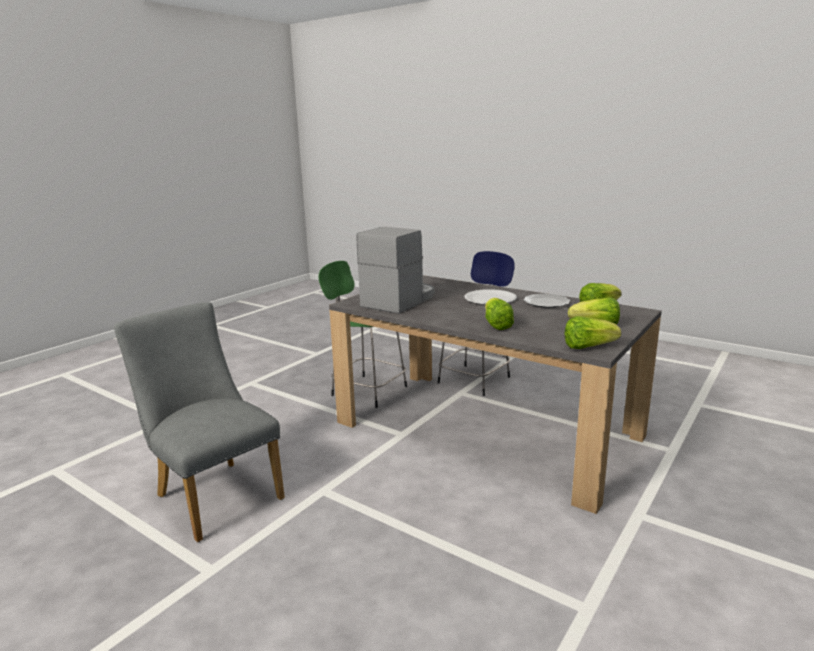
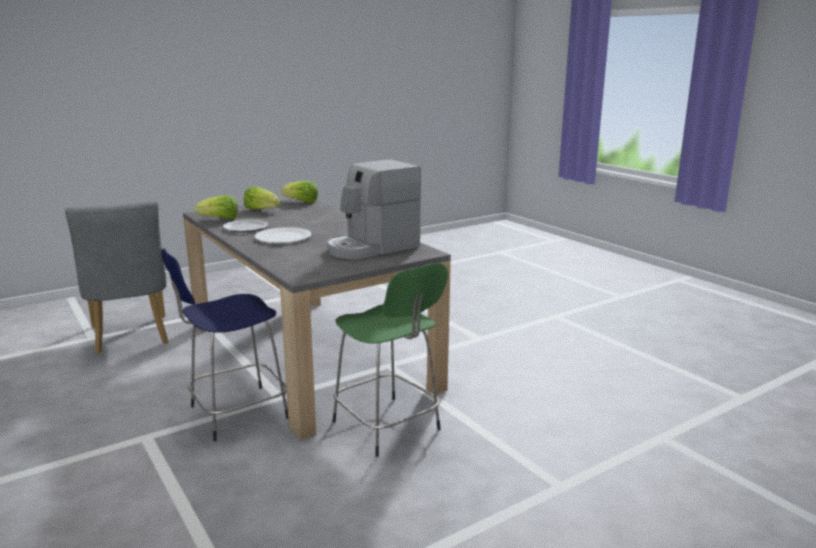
camera: 160 degrees left, 0 degrees up
(214, 494) = (567, 351): grey chair -> grey chair (131, 337)
(496, 325) = (328, 218): lettuce -> none

